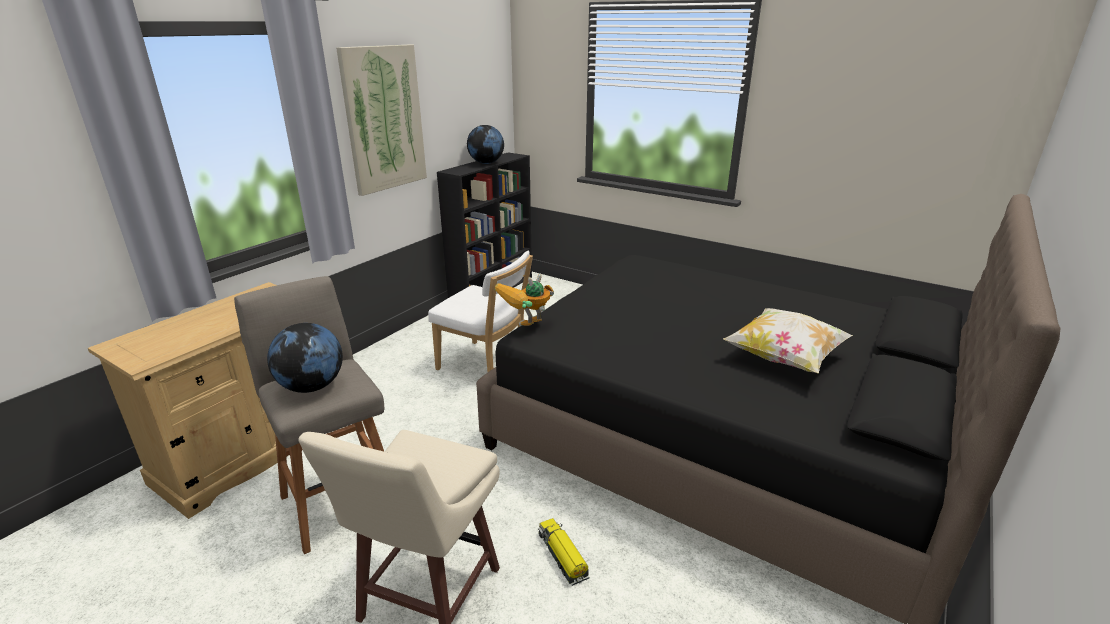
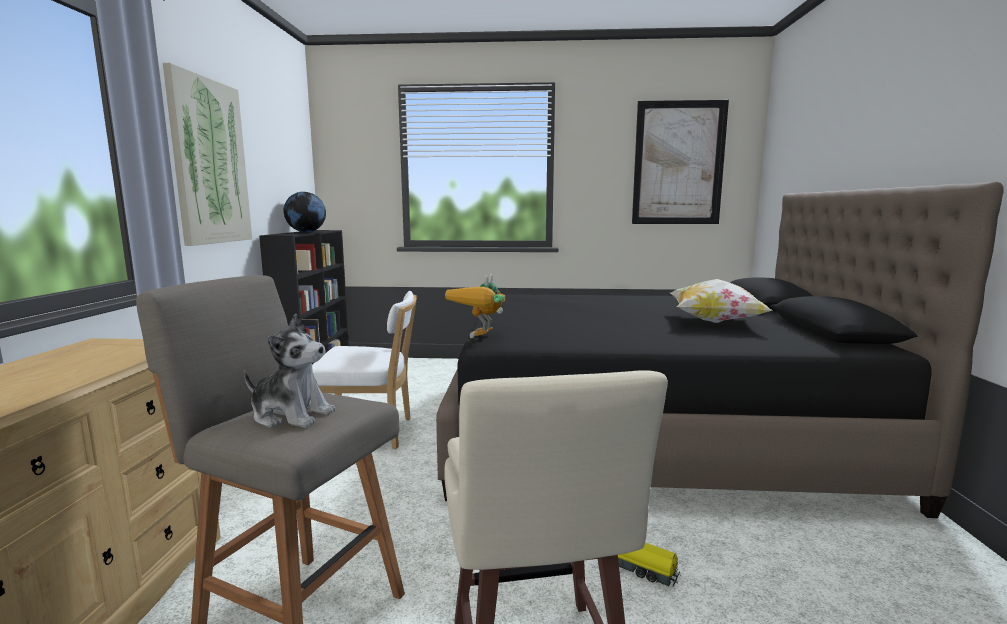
camera: 30 degrees left, 15 degrees down
(312, 386) = (291, 415): globe -> plush toy
(913, 114) = (678, 163): none -> picture

